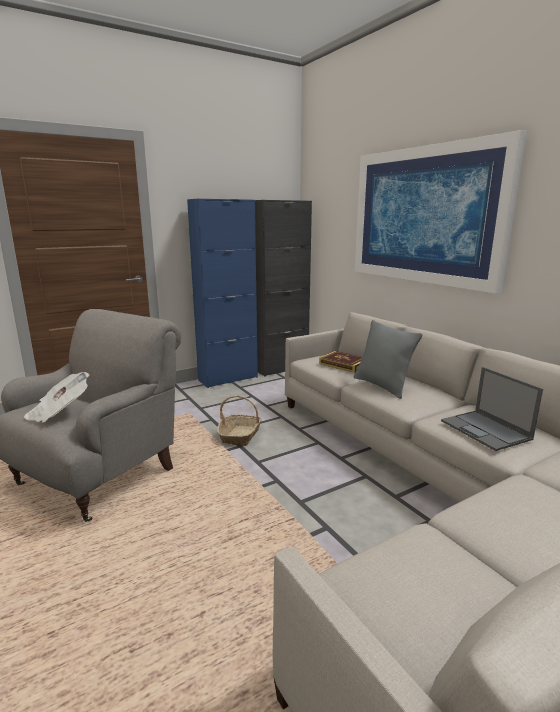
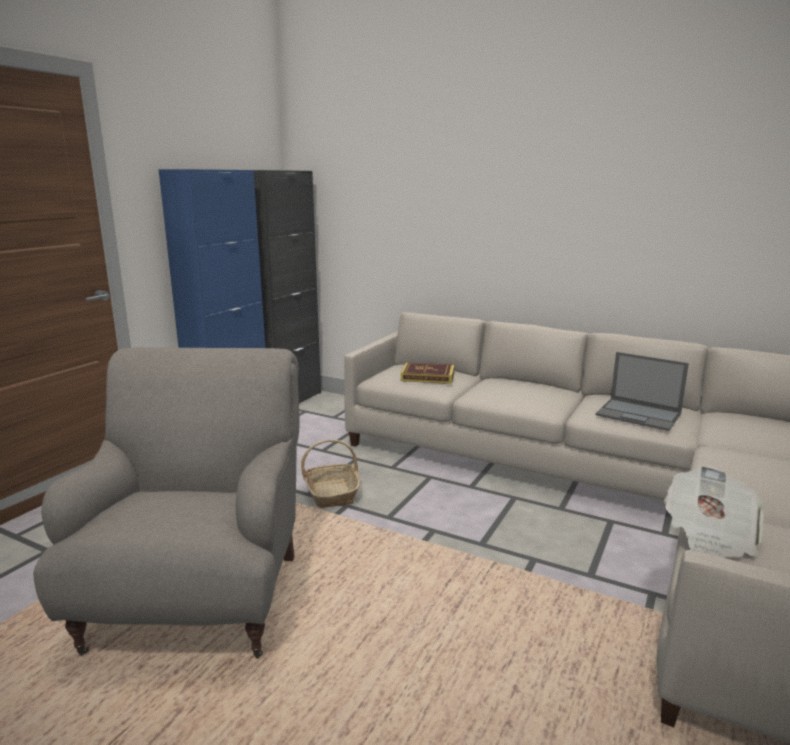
camera: 30 degrees left, 0 degrees up
(59, 412) = (180, 511): newspaper -> newspaper (709, 536)
(382, 386) = (497, 392): grey pillow -> none
(424, 216) = (491, 192): picture -> none

